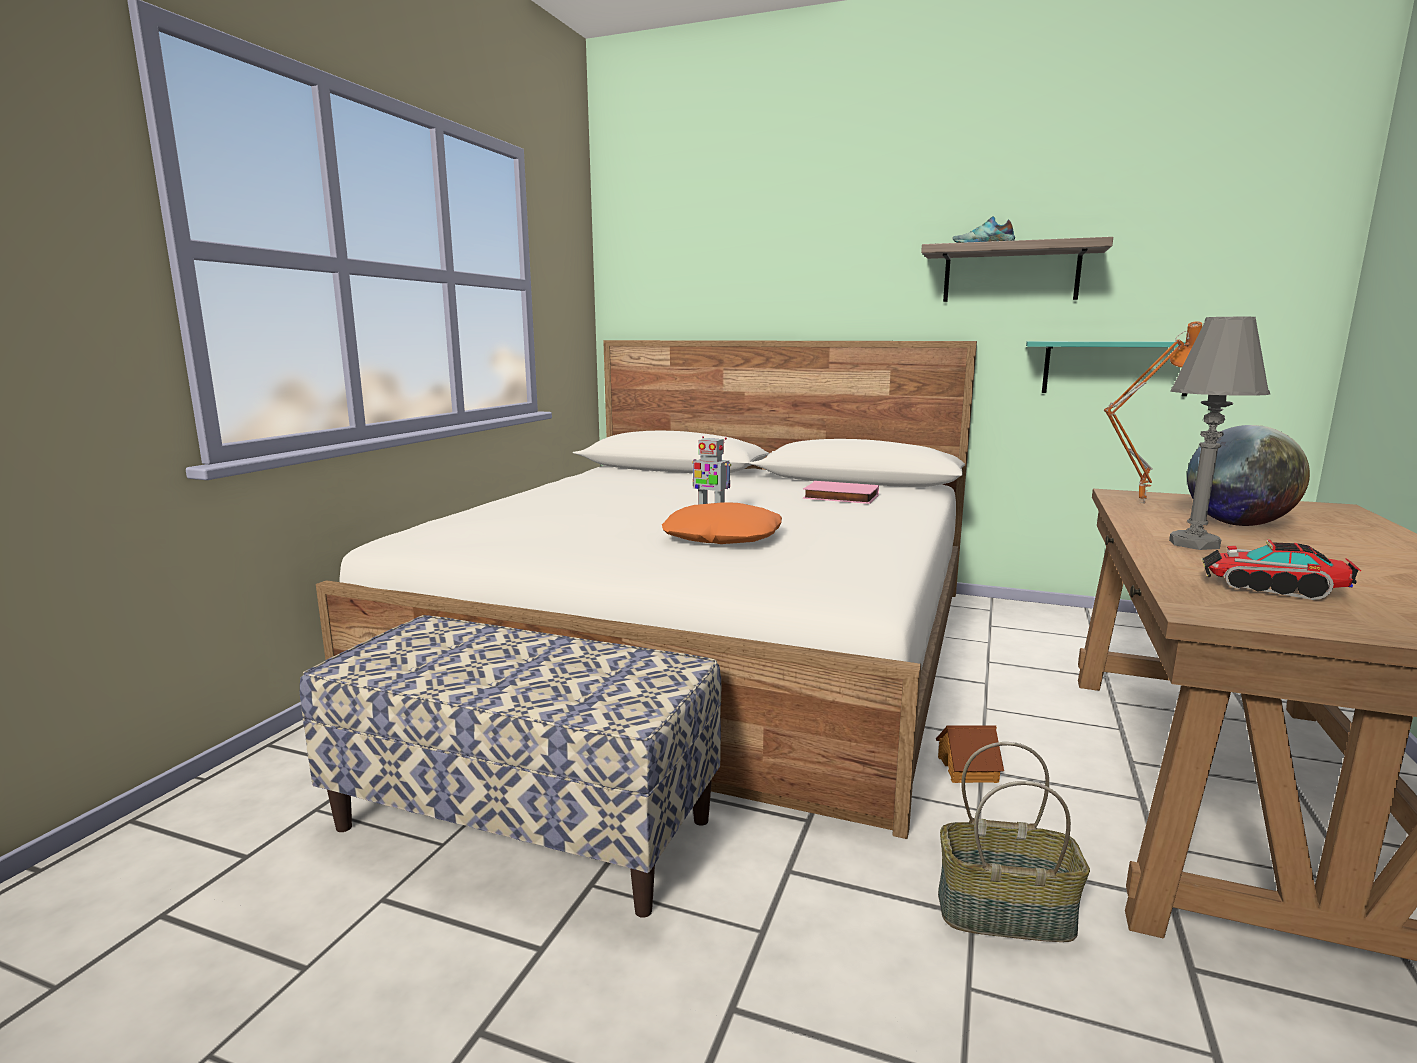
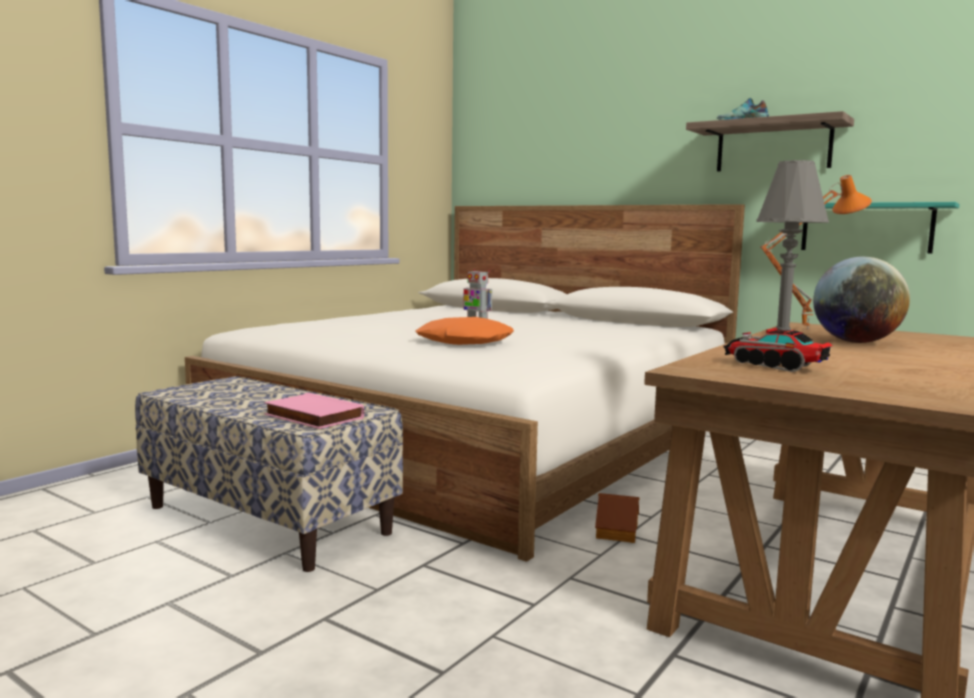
camera: 15 degrees right, 5 degrees down
(840, 497) = (599, 329): pink book -> pink book (311, 417)
(1005, 912) = (560, 606): basket -> none

